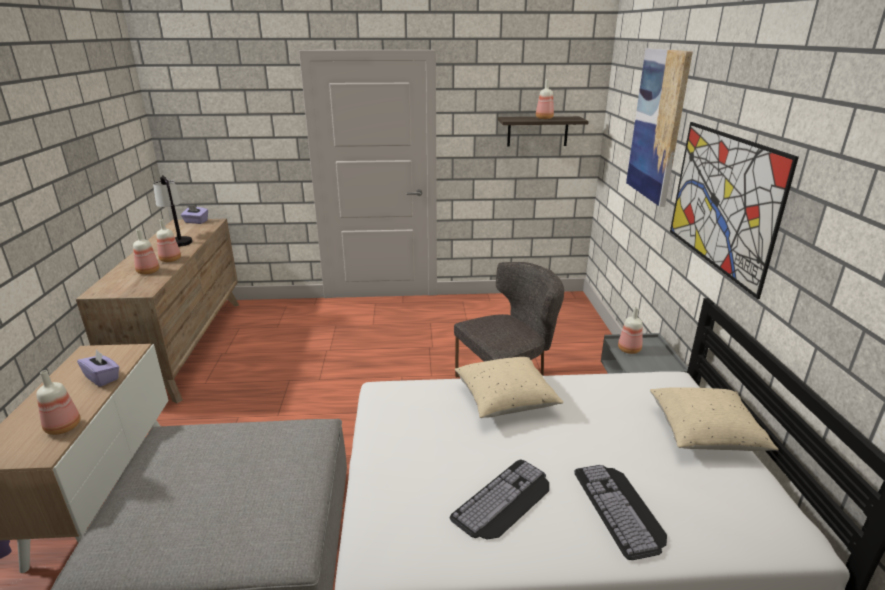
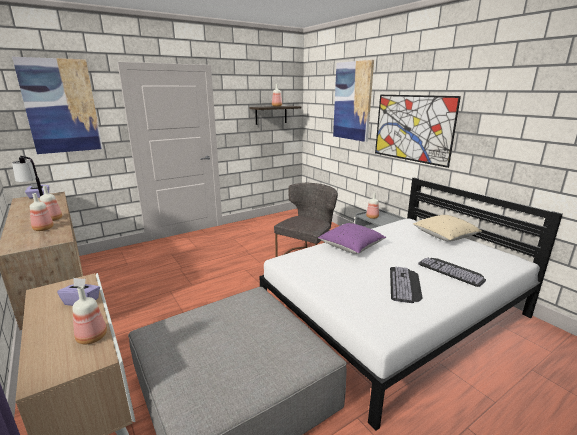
camera: 30 degrees left, 5 degrees down
(228, 111) = (61, 106): none -> picture
(505, 400) = (351, 247): beige pillow -> purple pillow

